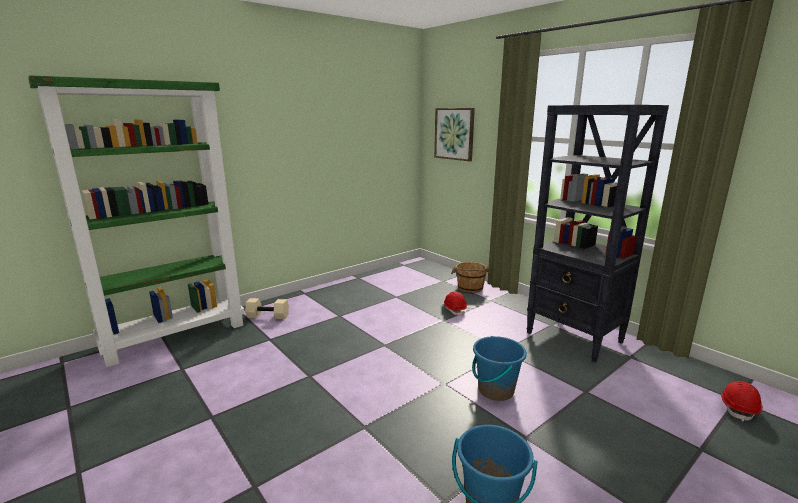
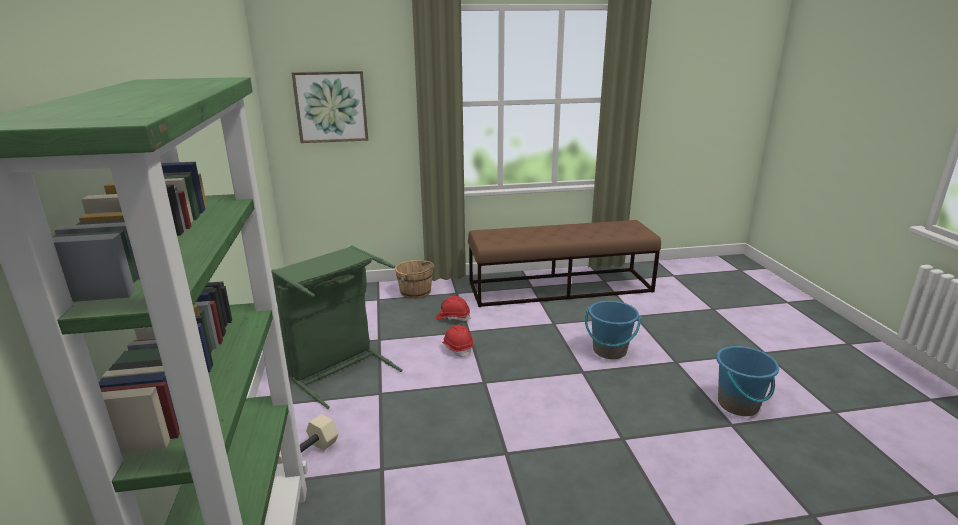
camera: 60 degrees left, 5 degrees up
(351, 298) = (340, 370): none -> green laundry basket
(574, 338) = (560, 287): black bookcase -> brown bench
(738, 408) = (681, 279): red hard hat -> red hard hat (458, 348)

